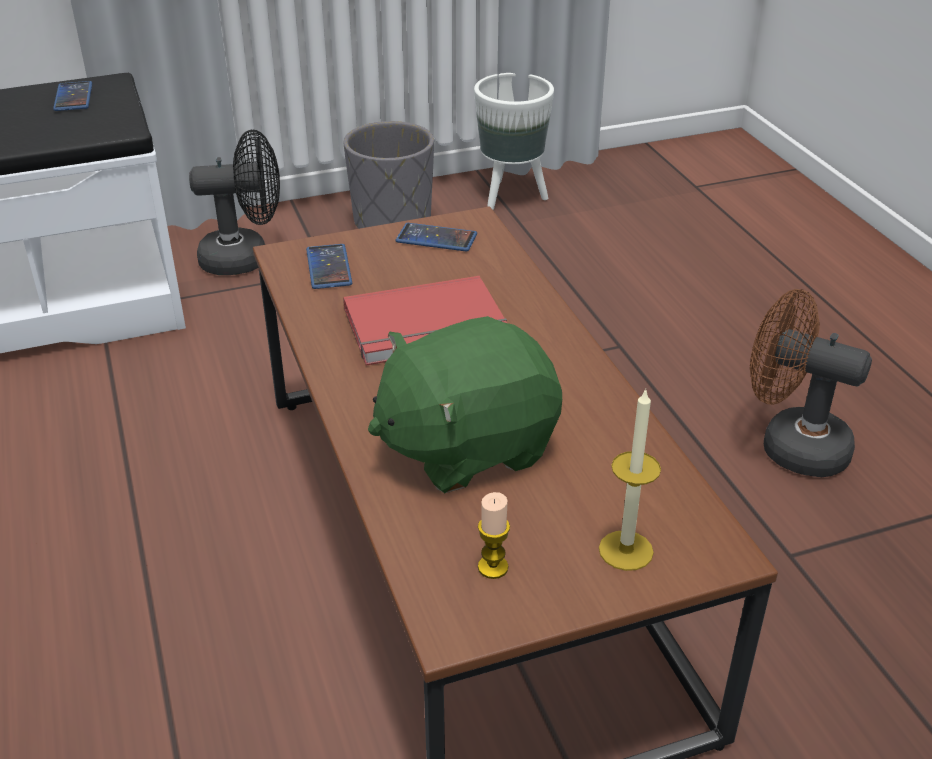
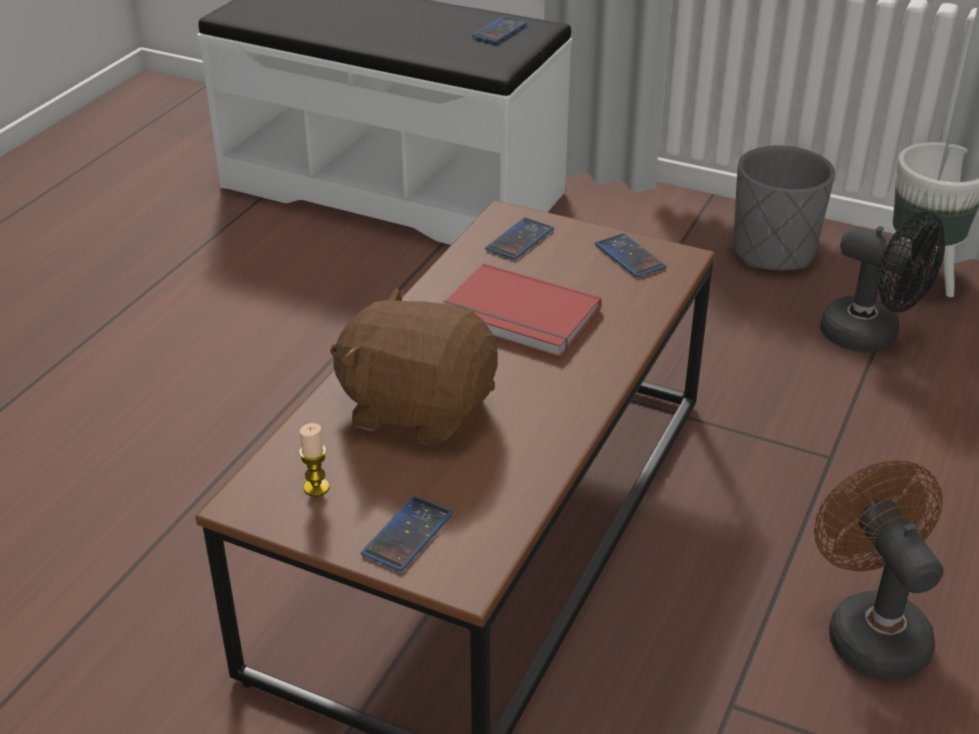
camera: 45 degrees right, 0 degrees up
(246, 258) = (616, 226): black fan -> black fan (871, 336)
(466, 446) = (417, 408): green plush toy -> brown plush toy
(626, 550) = (407, 534): candle -> phone

